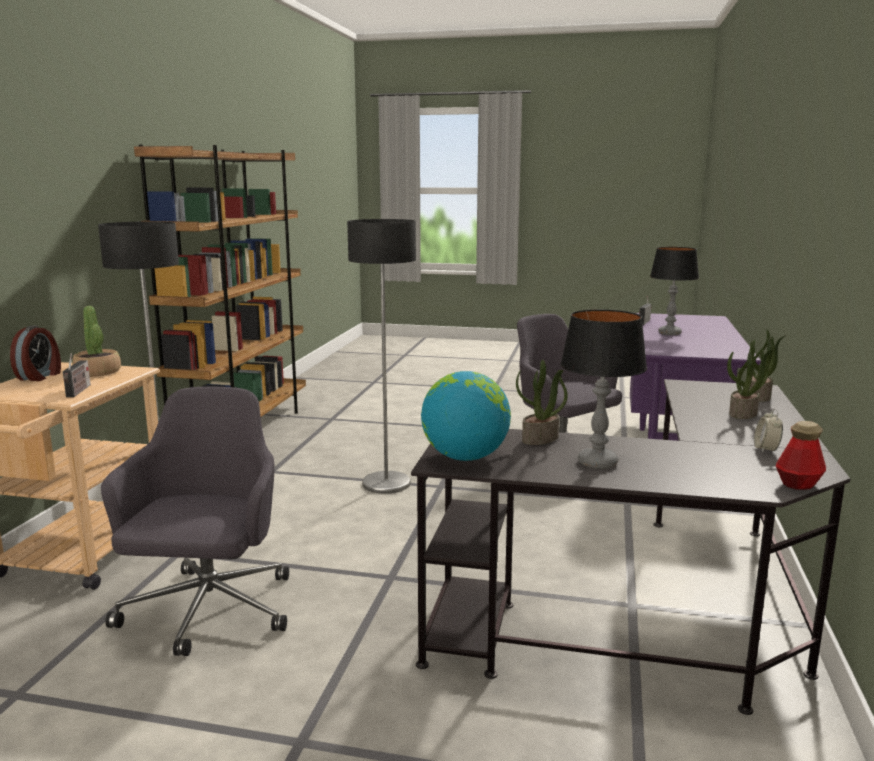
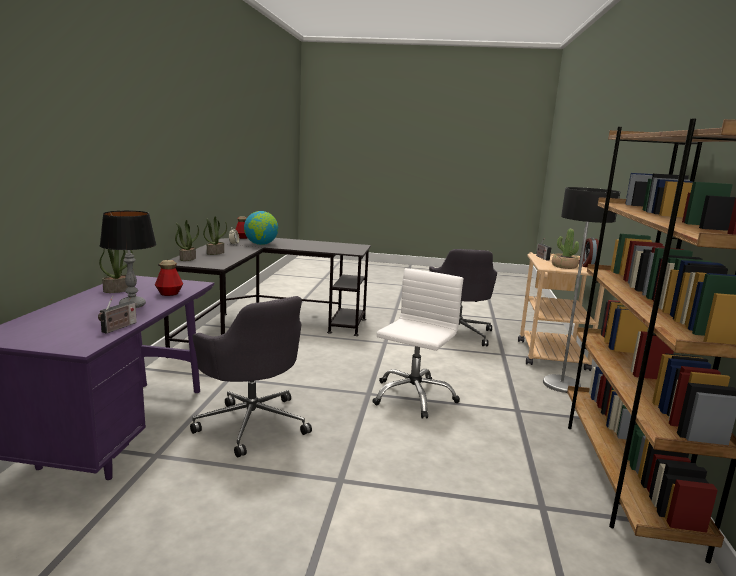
camera: 175 degrees right, 0 degrees up
(385, 483) = (413, 396): floor lamp -> white office chair
(465, 457) = (352, 246): globe -> globe (261, 244)
(540, 439) = (321, 249): potted plant -> potted plant (118, 290)
(597, 463) = (304, 243): table lamp -> none
(659, 342) = (169, 294): none -> bottle

